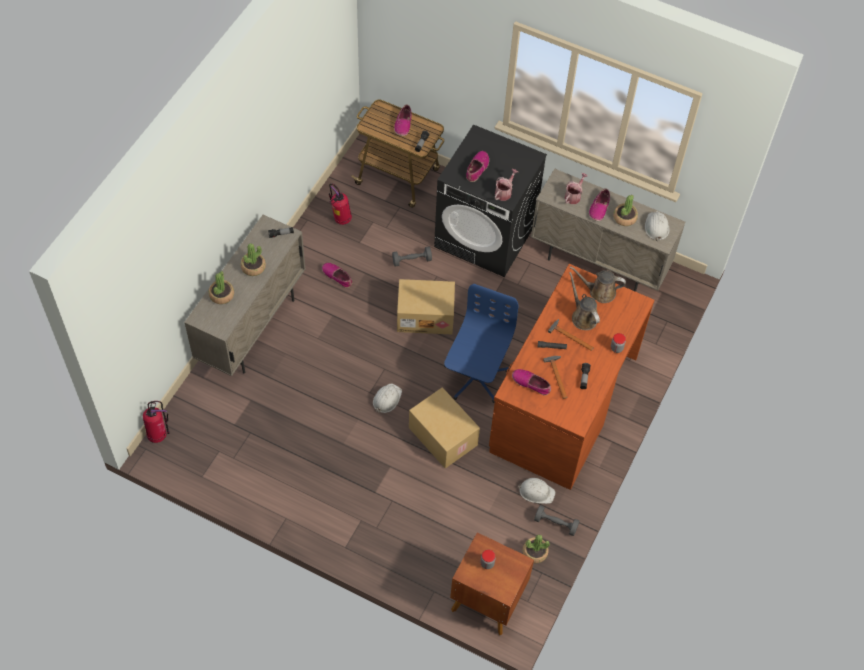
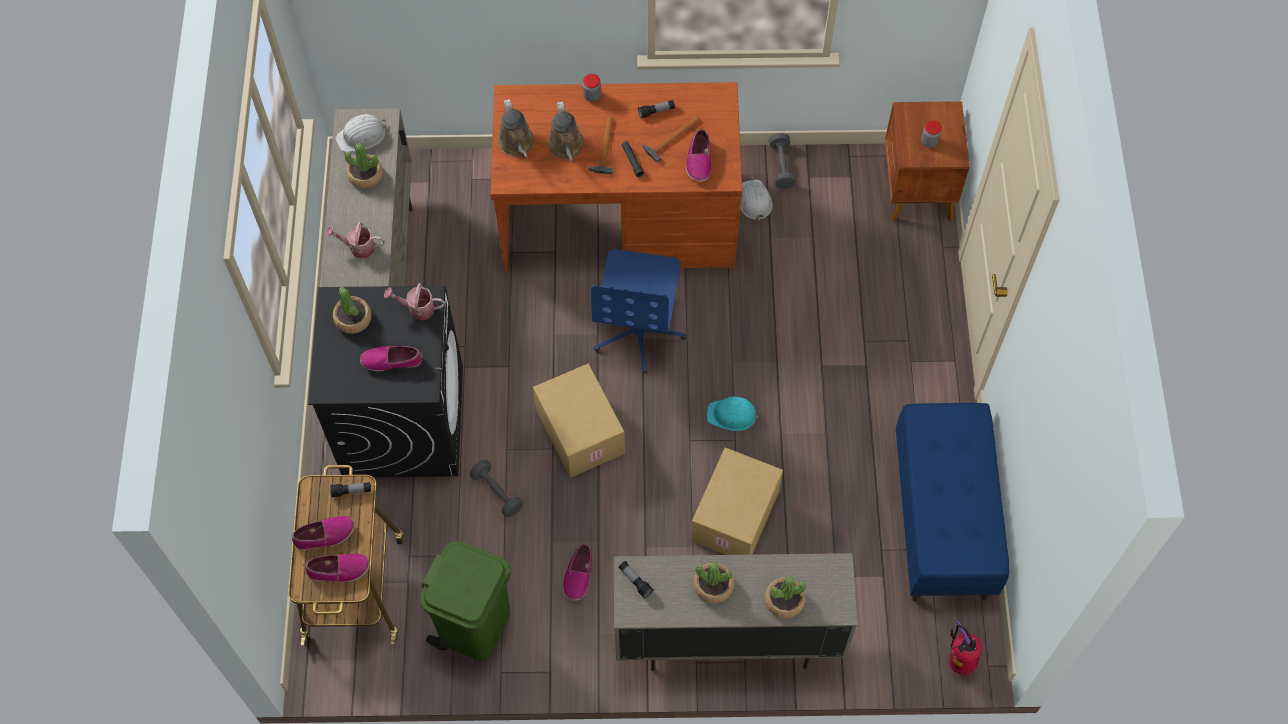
camera: 115 degrees left, 5 degrees up
(245, 476) = (943, 520): none -> blue bench
(341, 219) = (475, 624): fire extinguisher -> green trash can
(386, 399) = (732, 415): white hard hat -> turquoise hard hat
(442, 436) = (745, 329): cardboard box -> cardboard box (736, 517)
(475, 377) = (639, 331): blue office chair -> blue office chair turned 75 degrees counterclockwise
(534, 552) = (830, 172): potted plant -> potted plant (353, 319)
(583, 316) = (566, 147): brown watering can -> brown watering can turned 45 degrees counterclockwise
(599, 208) = (365, 210): shoe -> shoe (338, 570)

